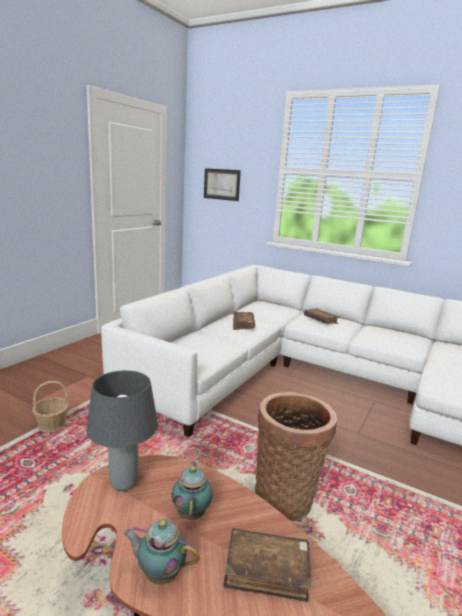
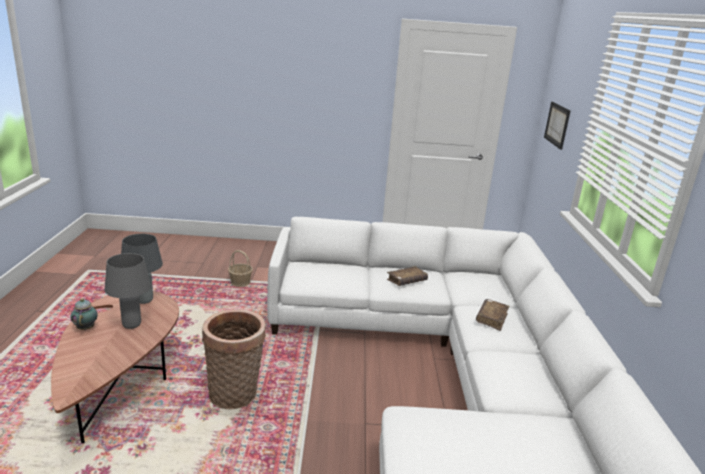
camera: 60 degrees right, 5 degrees up
(191, 512) = (131, 325): teapot -> grey table lamp
(267, 571) = (98, 356): brown book -> none

